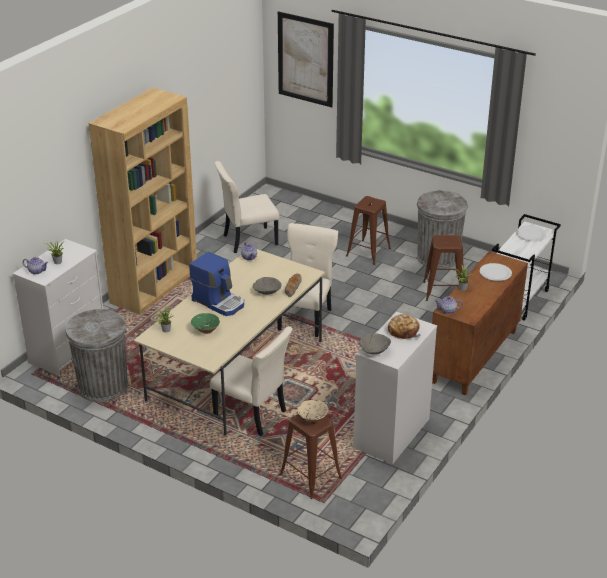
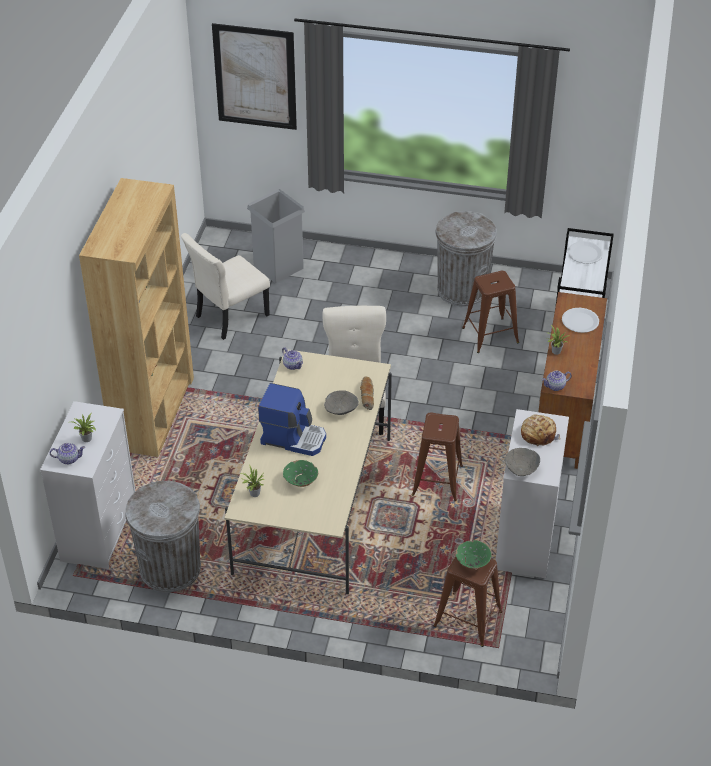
camera: 20 degrees left, 10 degrees up
(252, 415) = (364, 559): beige chair -> none
(304, 217) = (278, 266): none -> grey trash can
(312, 418) = (473, 562): beige bowl -> green bowl
(368, 252) = (380, 300): brown stool -> brown stool (437, 480)

